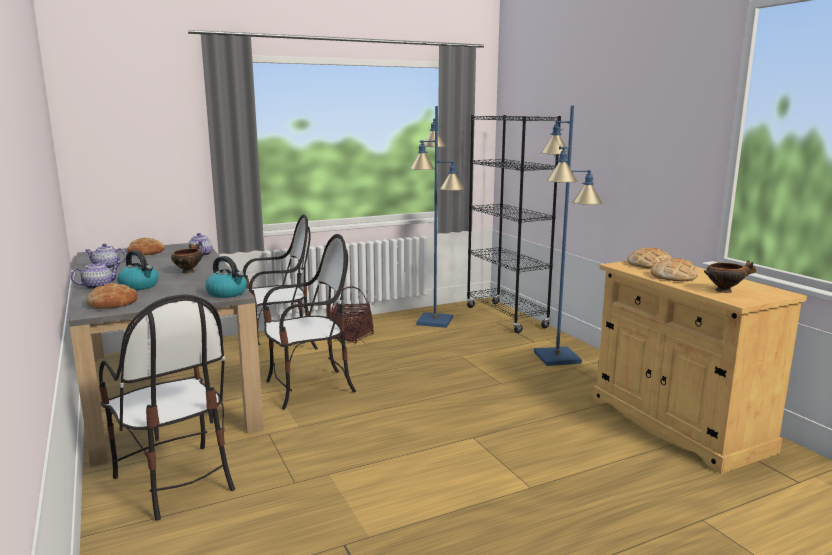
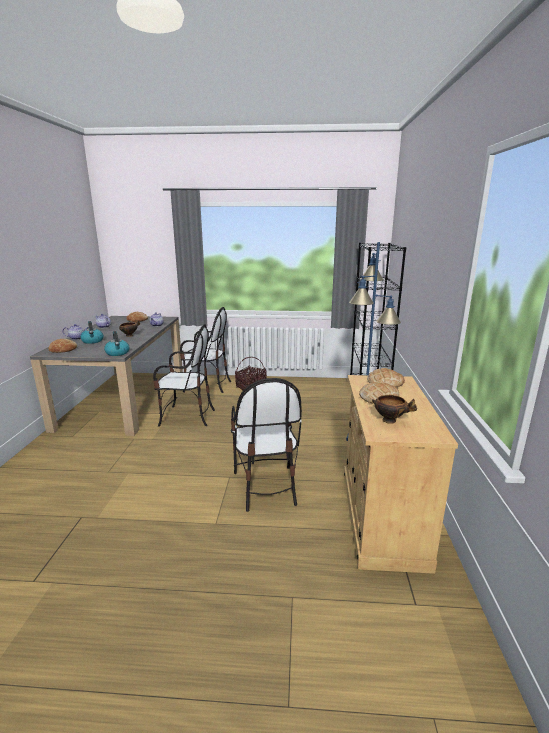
camera: 30 degrees right, 5 degrees up
(175, 481) = (64, 452): chair -> chair (265, 487)
(435, 321) = (315, 389): blue floor lamp -> none

